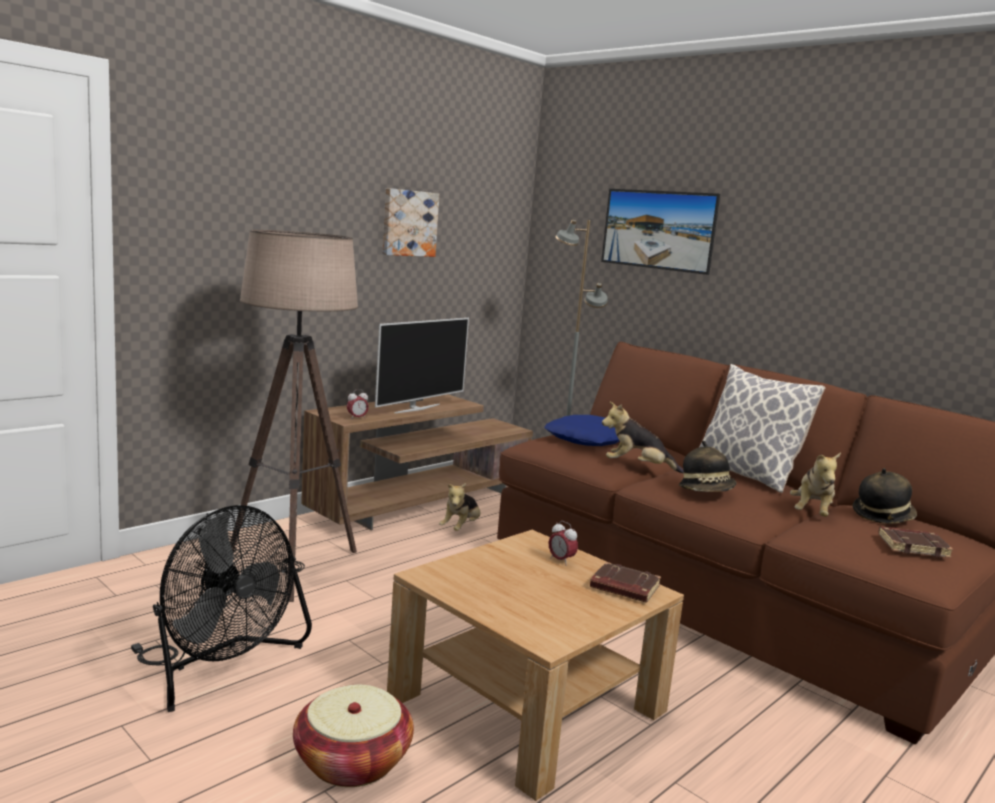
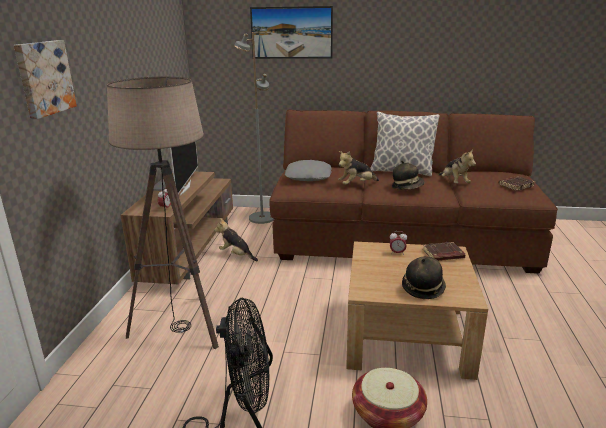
camera: 35 degrees left, 10 degrees up
(408, 223) = (137, 52): picture -> picture (43, 78)
(461, 528) = (236, 255): plush toy -> plush toy turned 135 degrees clockwise
(588, 440) = (309, 176): blue pillow -> grey pillow
(882, 516) = (482, 174): hat -> hat (423, 288)

